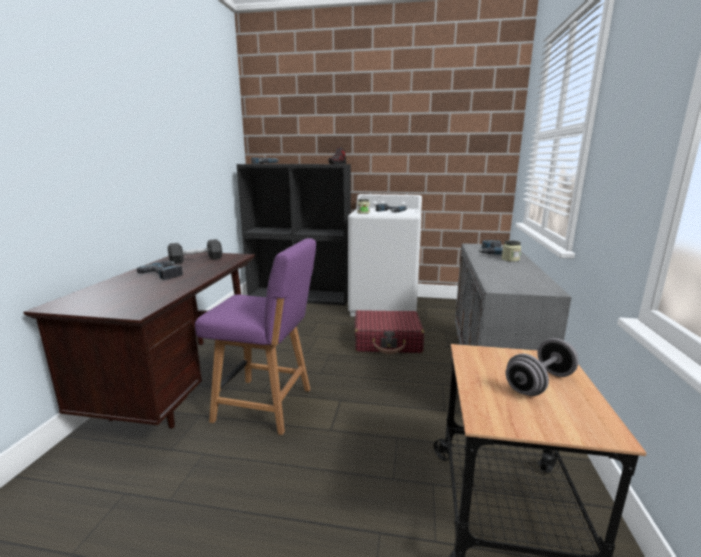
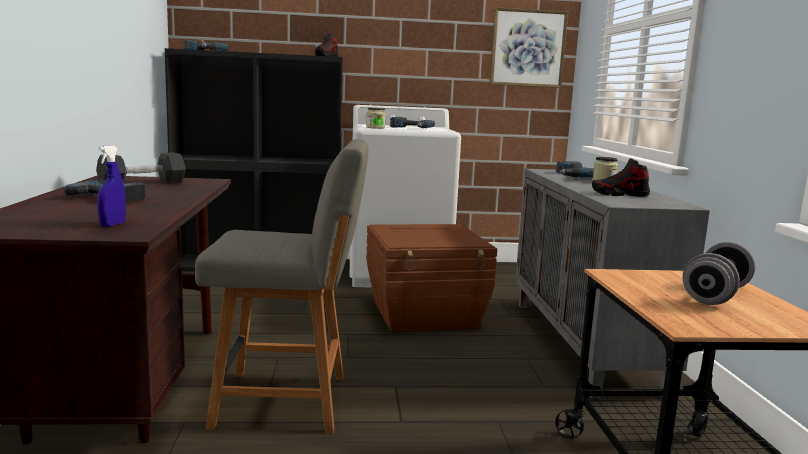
camera: 15 degrees left, 5 degrees down
(137, 302) = (112, 225): none -> blue spray bottle
(267, 405) = (287, 401): purple chair -> grey chair
(387, 341) = (425, 314): red suitcase -> brown storage box
(481, 149) = (527, 48): none -> picture
(509, 276) = (620, 194): none -> shoe

